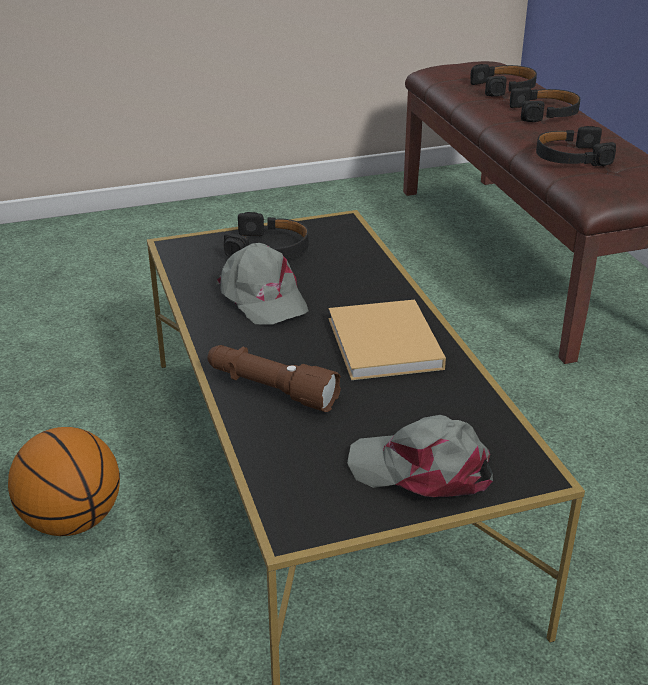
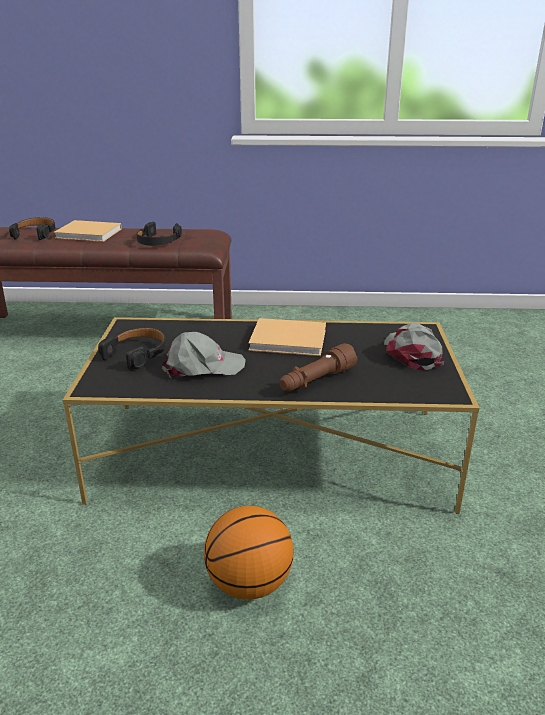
camera: 70 degrees left, 5 degrees down
(422, 470) = (412, 353): grey cap -> grey cap turned 135 degrees clockwise
(545, 113) = (90, 233): black headphones -> beige book

